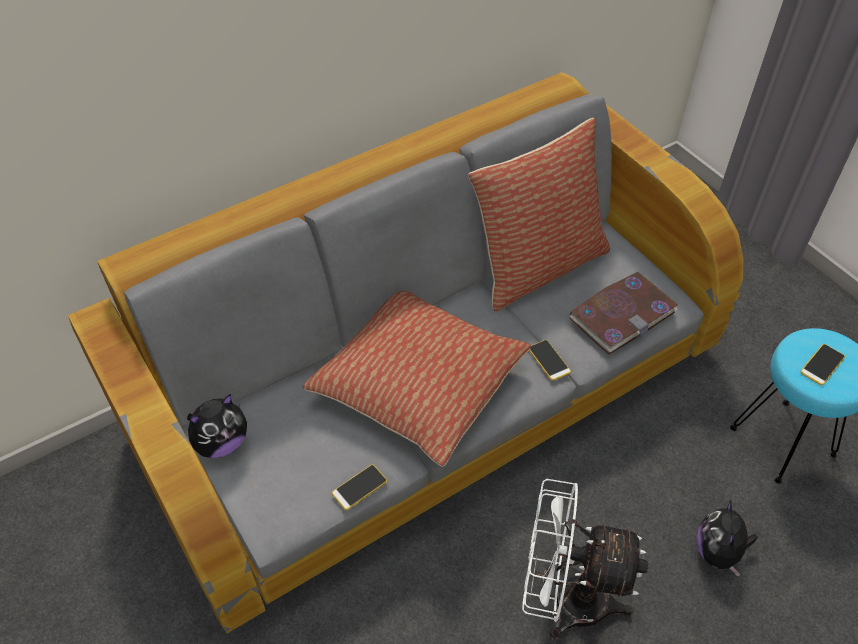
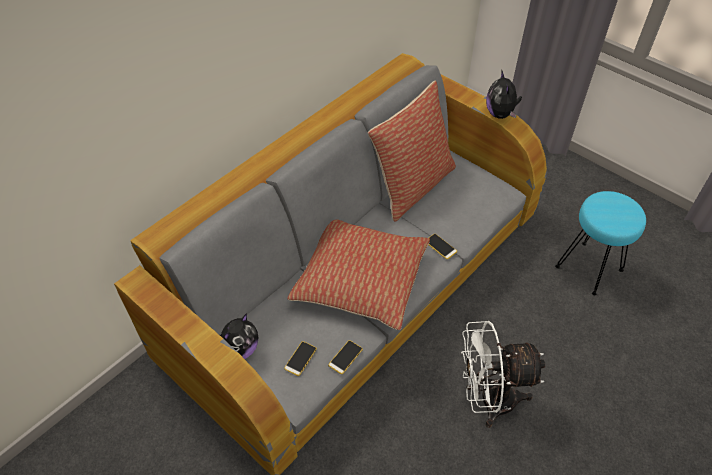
camera: 15 degrees left, 0 degrees up
(622, 315) = (477, 207): book -> none
(718, 552) = (572, 347): plush toy -> plush toy (500, 114)
(822, 365) = (612, 213): phone -> phone (300, 358)

